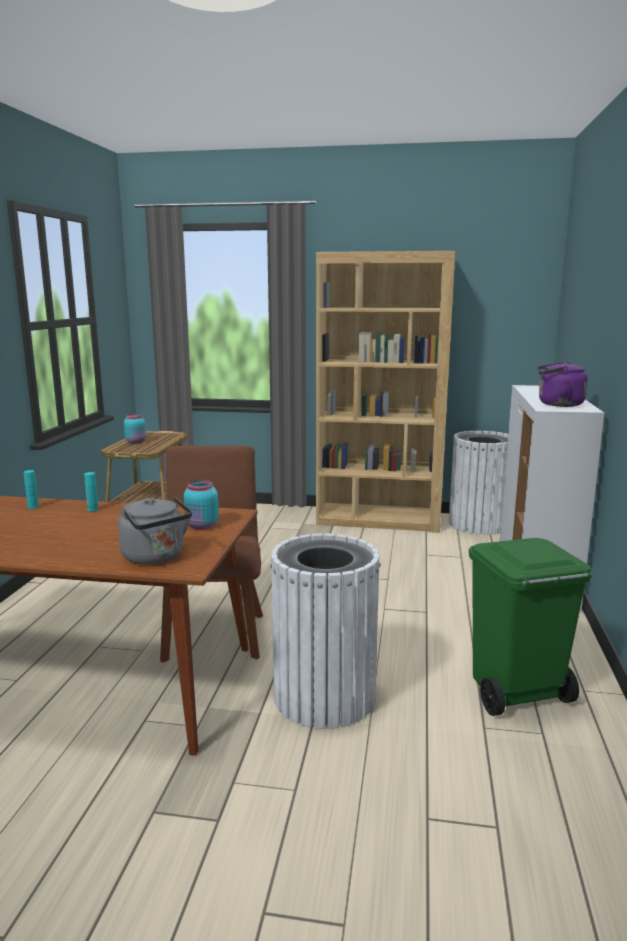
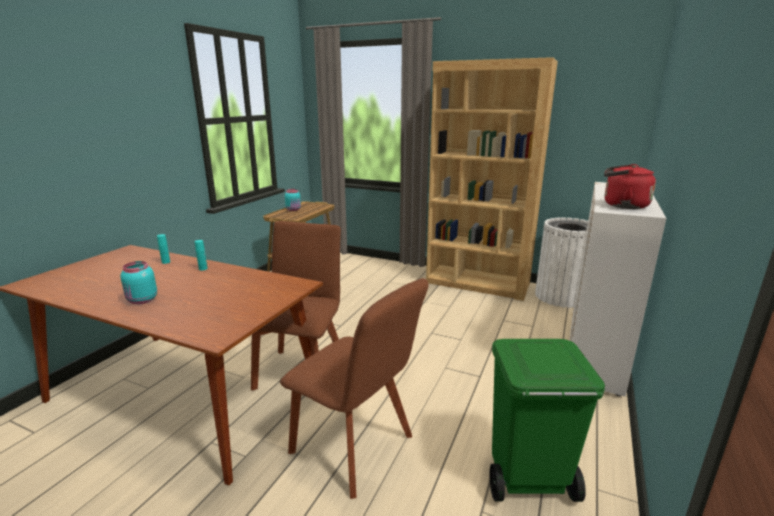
camera: 15 degrees right, 5 degrees up
(156, 557) = (204, 322): grey kettle -> none
(202, 526) = (266, 294): turquoise jar -> turquoise jar (142, 300)
(324, 697) = (356, 447): white trash can -> brown chair
(557, 404) = (622, 205): purple kettle -> red kettle

